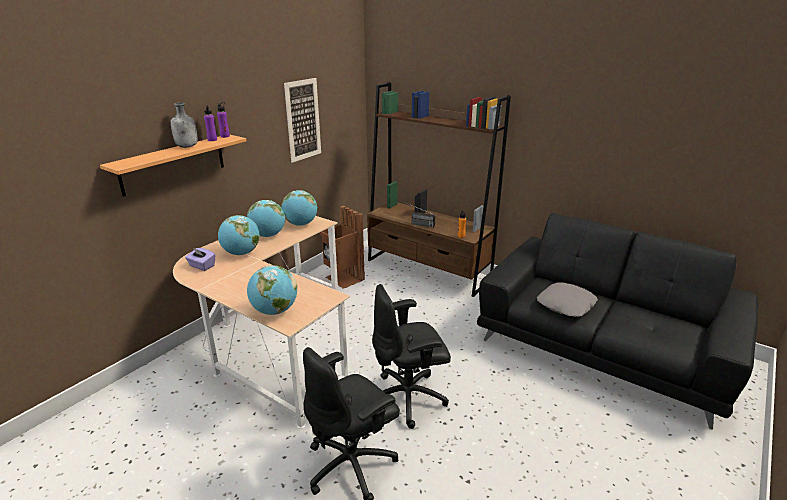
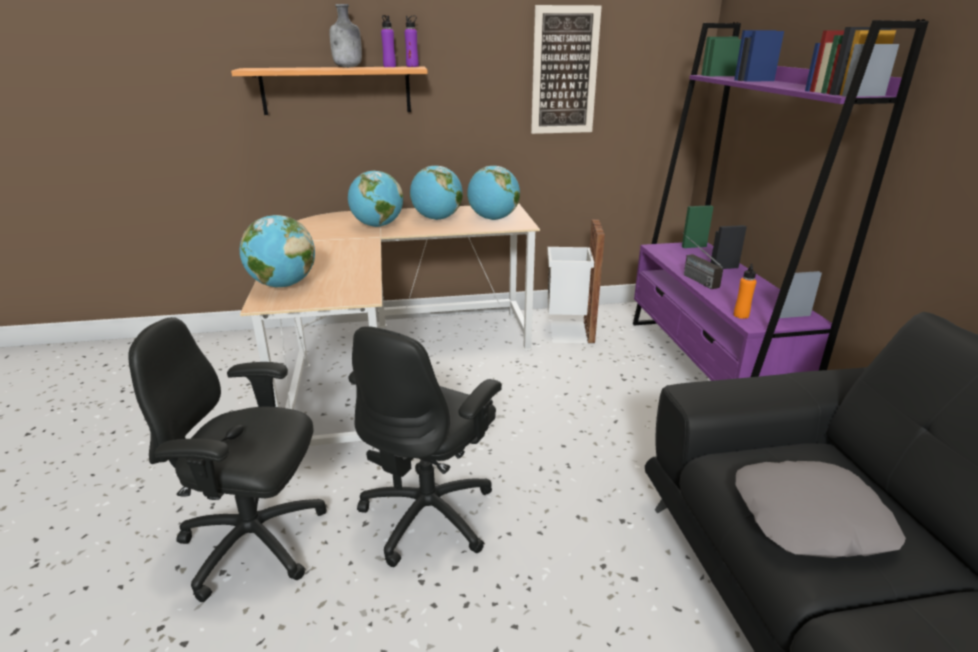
camera: 45 degrees right, 0 degrees up
(202, 266) = (323, 225): purple tissue box -> none
(343, 279) = (569, 332): brown trash can -> white trash can
(409, 398) = (430, 514): black office chair -> black office chair turned 90 degrees counterclockwise
(428, 270) = (707, 369): brown bookcase -> purple bookcase

